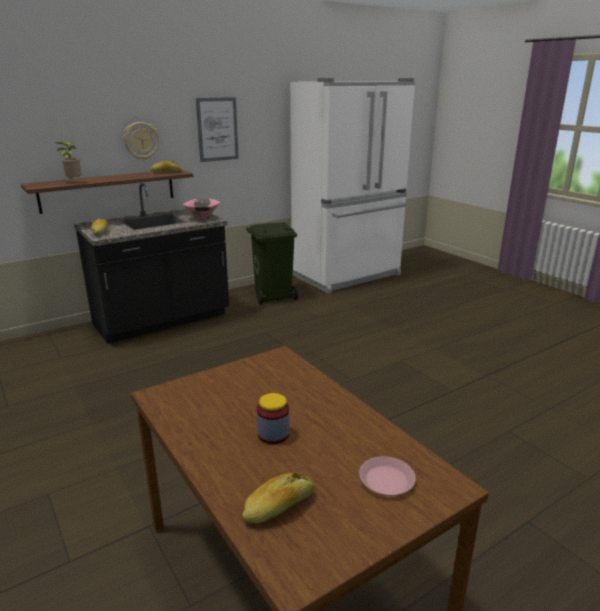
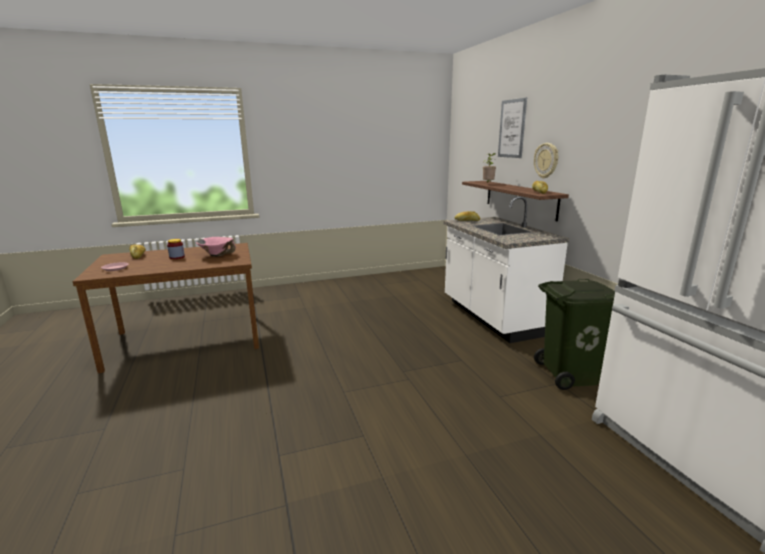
camera: 105 degrees right, 5 degrees down
(162, 320) = (493, 317): black counter -> white counter
(202, 218) = (515, 238): pink bowl -> pink bowl (217, 255)
(217, 129) = (612, 157): picture -> picture (512, 128)

